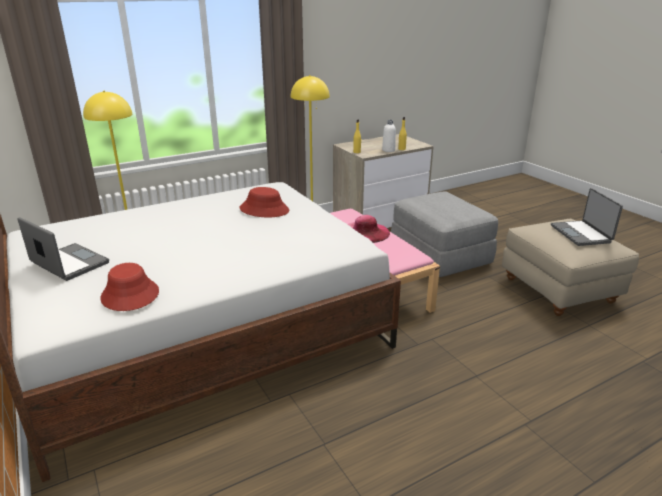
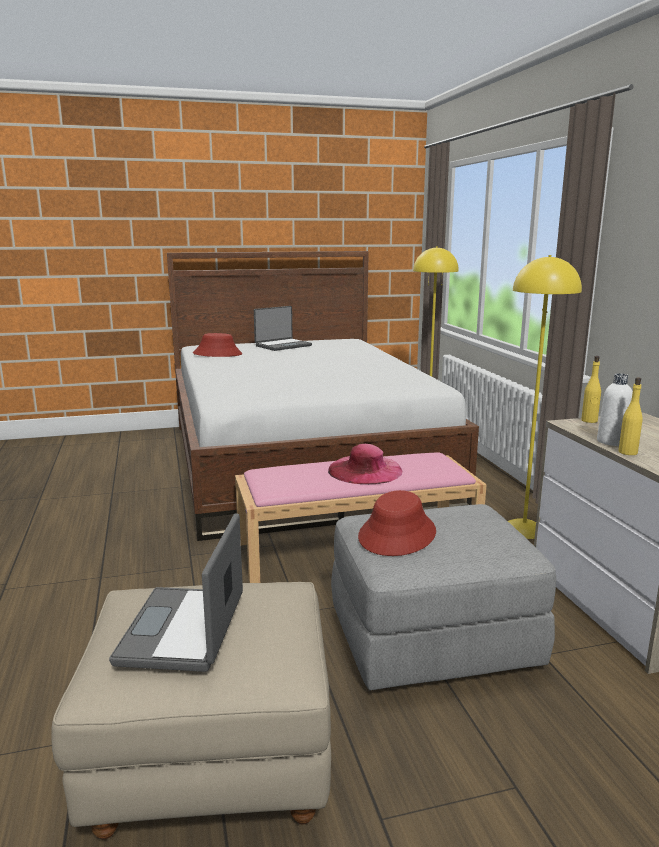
camera: 105 degrees right, 10 degrees down
(264, 210) = (351, 380): red hat -> red hat (397, 534)
(581, 234) = (185, 630): laptop -> laptop turned 90 degrees counterclockwise

